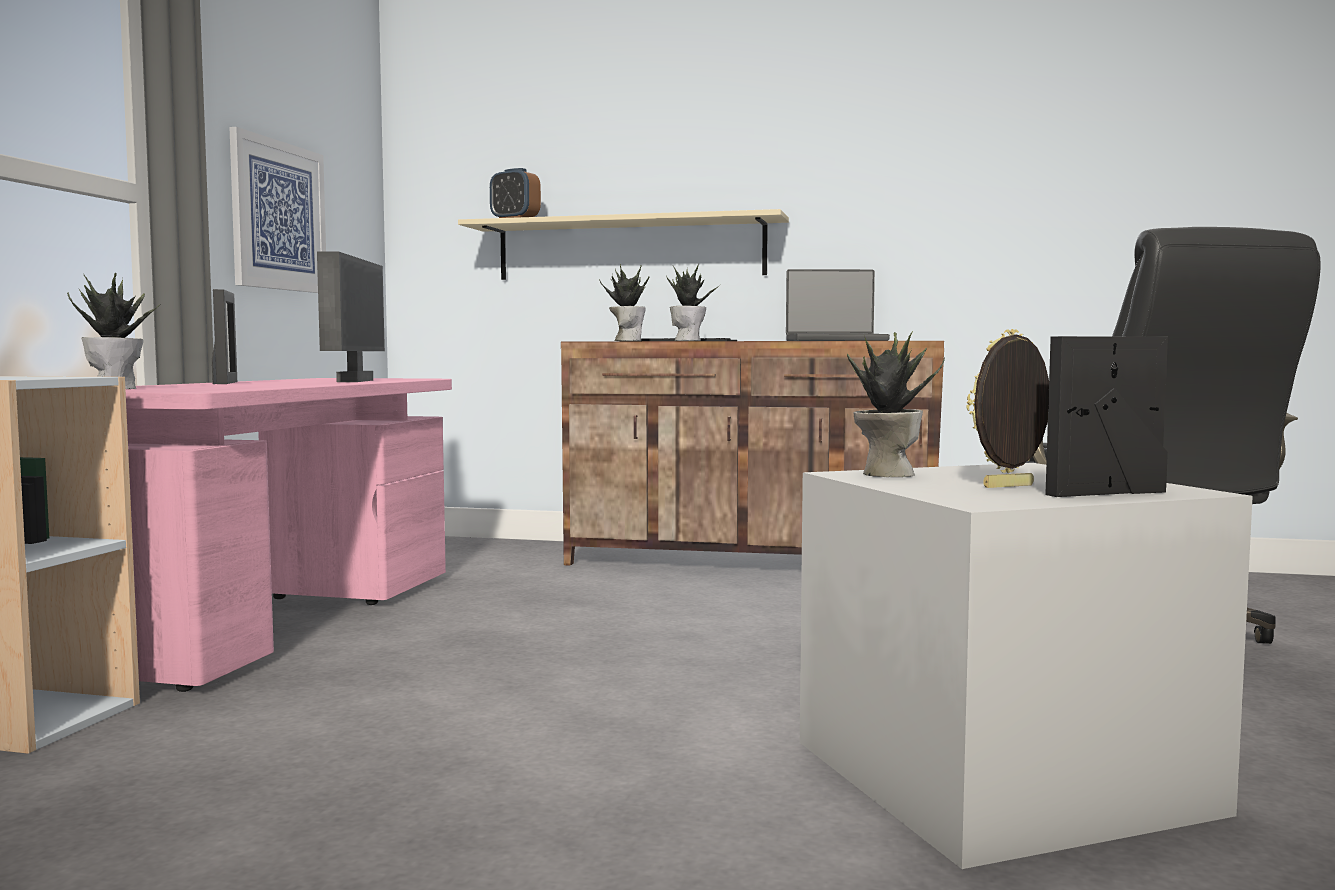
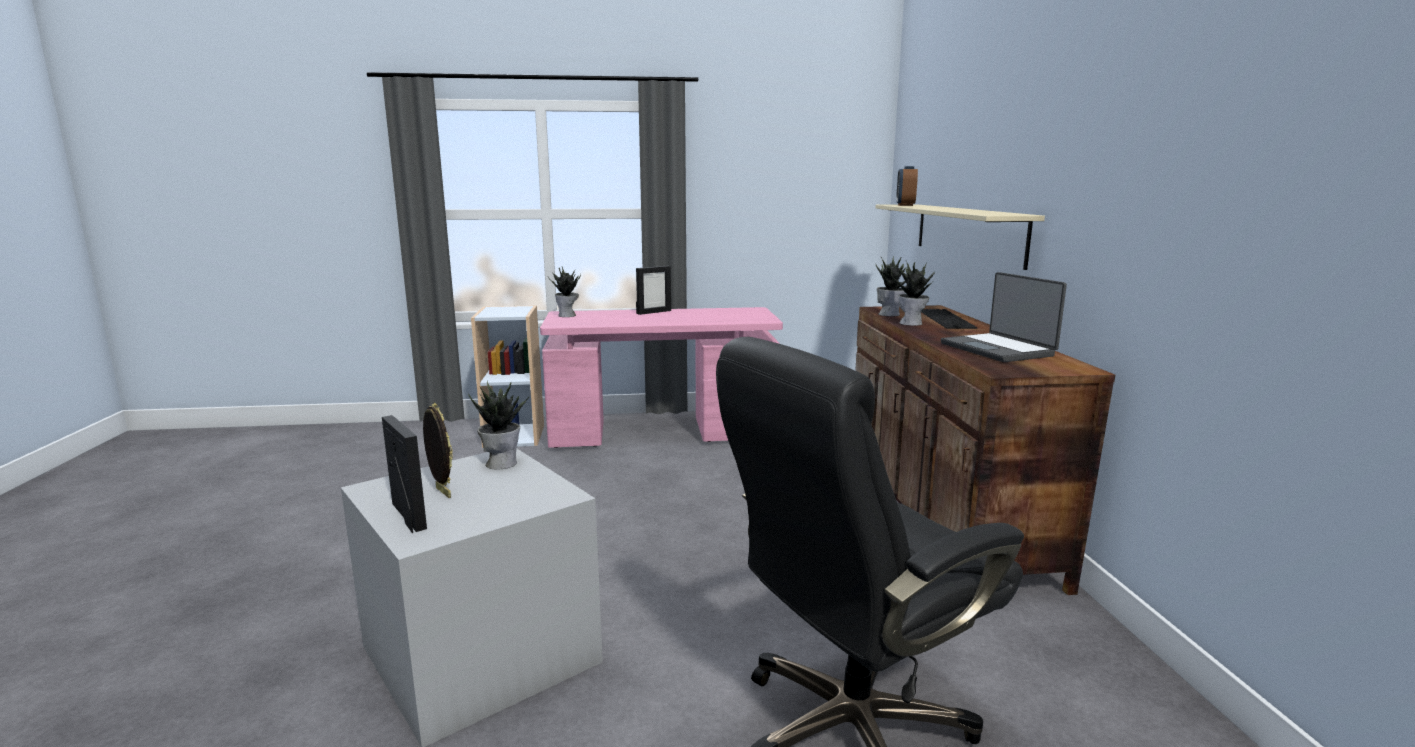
camera: 70 degrees right, 10 degrees up
(278, 216) = (766, 209): picture -> none
(353, 381) = (701, 319): monitor -> none

